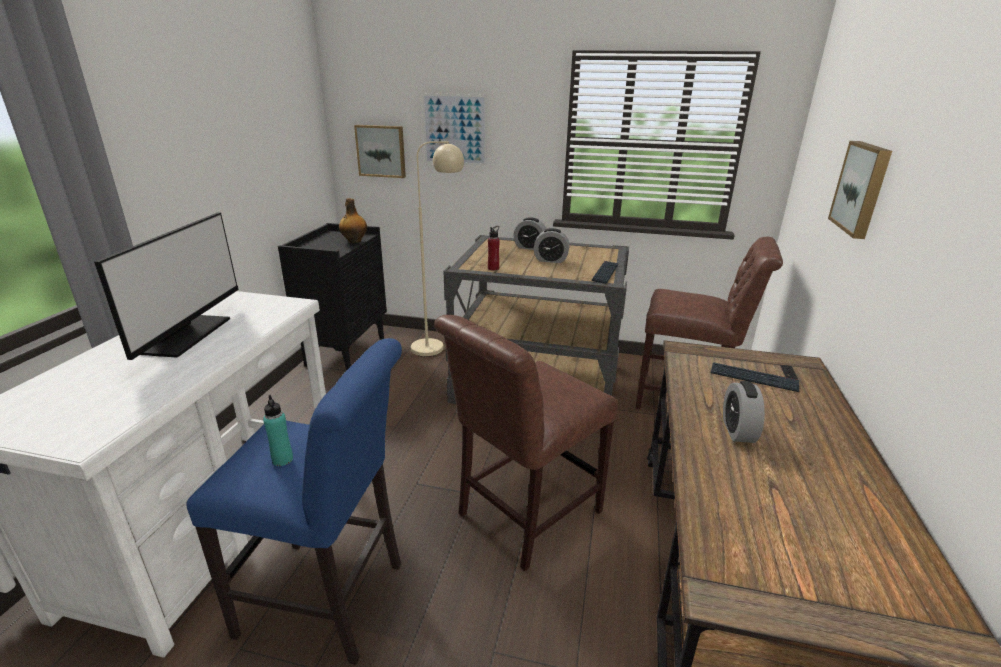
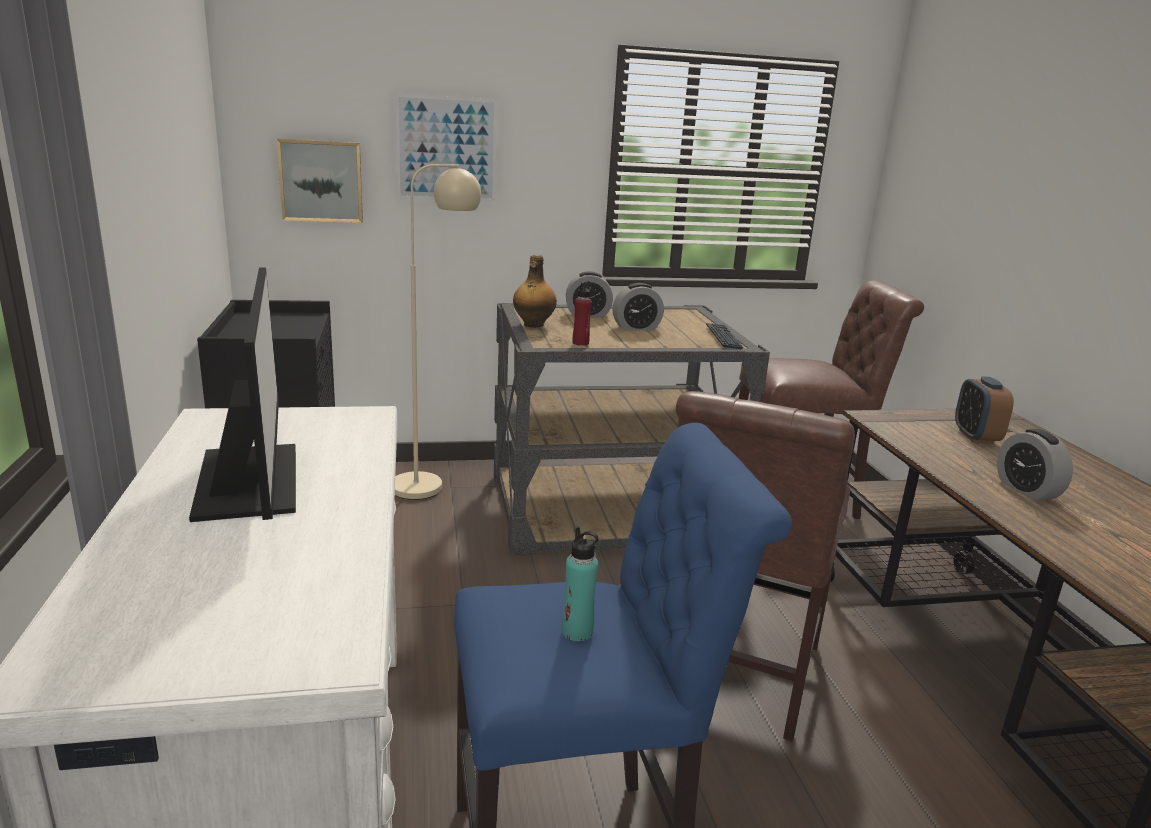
camera: 25 degrees left, 5 degrees down
(354, 241) = (305, 325): bottle -> bottle (533, 325)
(753, 378) = (976, 436): keyboard -> alarm clock
(862, 188) = (1032, 212): picture -> none

